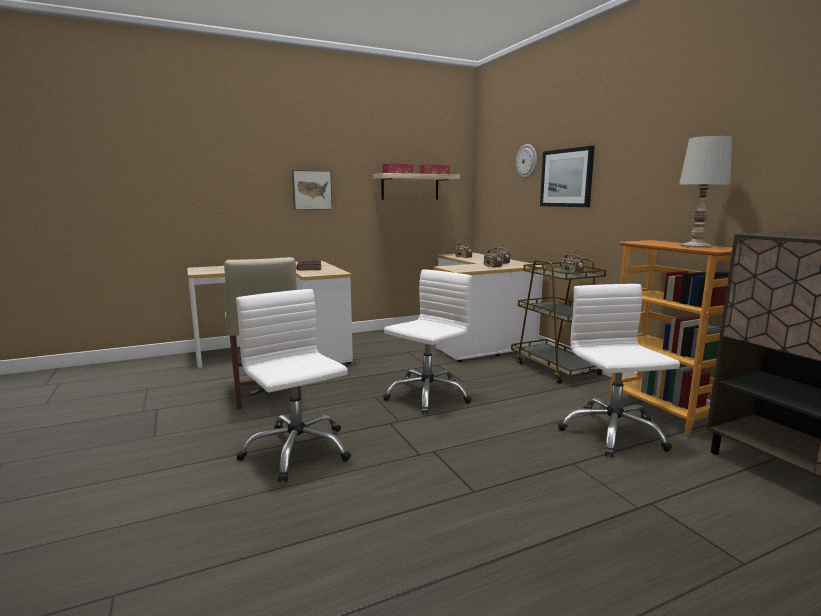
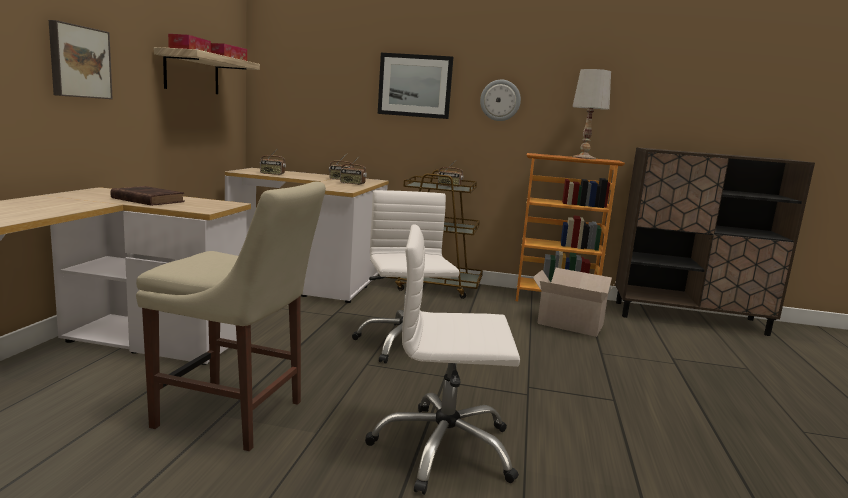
camera: 55 degrees left, 0 degrees up
(527, 161) = (350, 60): wall clock -> wall clock (500, 100)
(612, 432) = (568, 323): white office chair -> cardboard box

